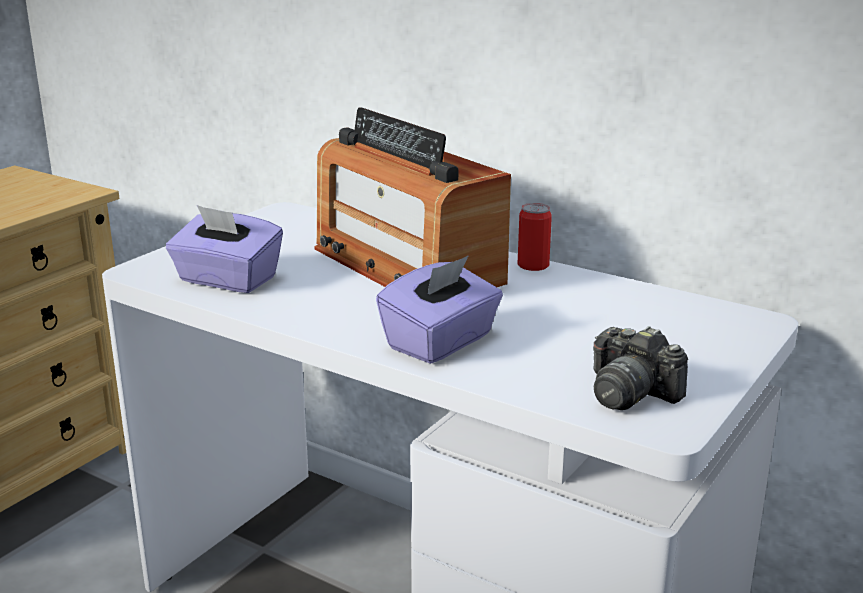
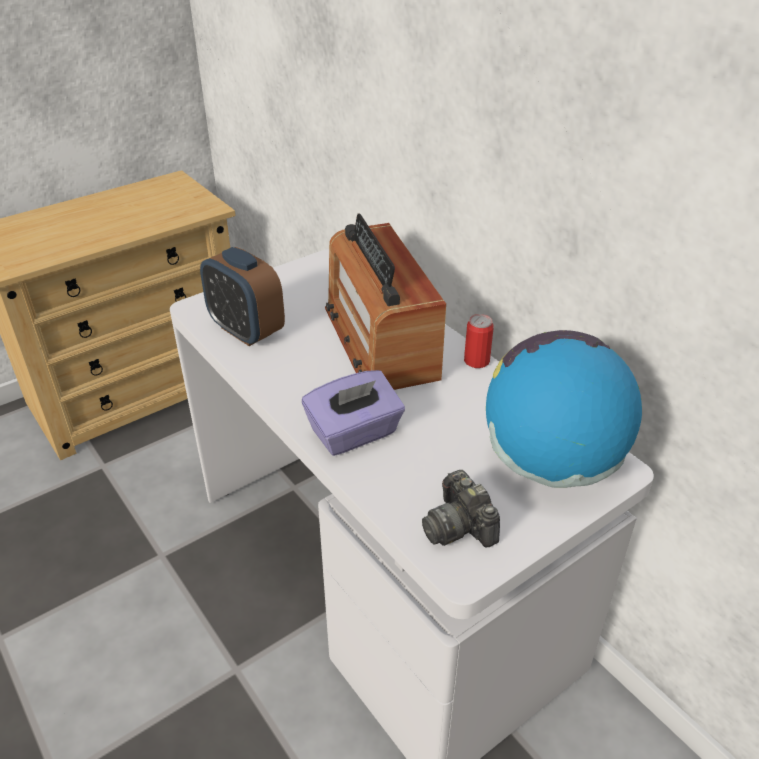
camera: 20 degrees right, 15 degrees up
(227, 280) = (246, 331): purple tissue box -> alarm clock
(685, 328) = (551, 463): none -> globe

